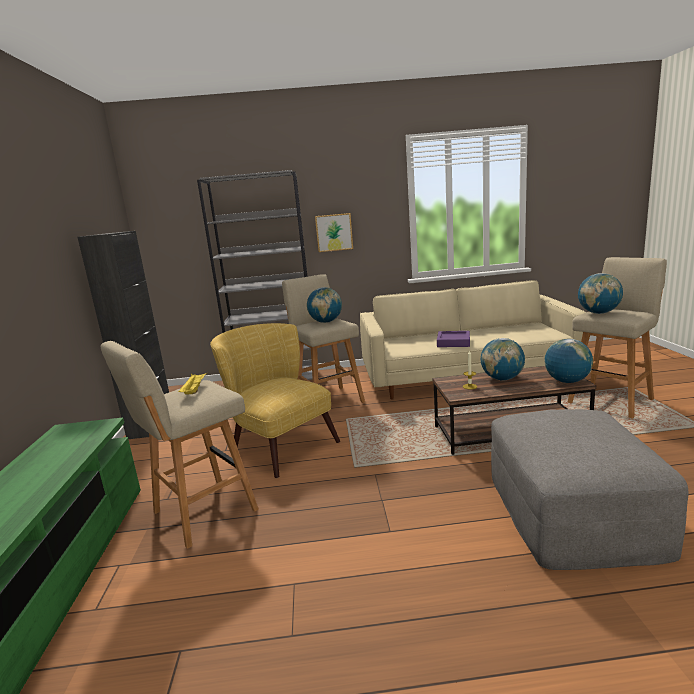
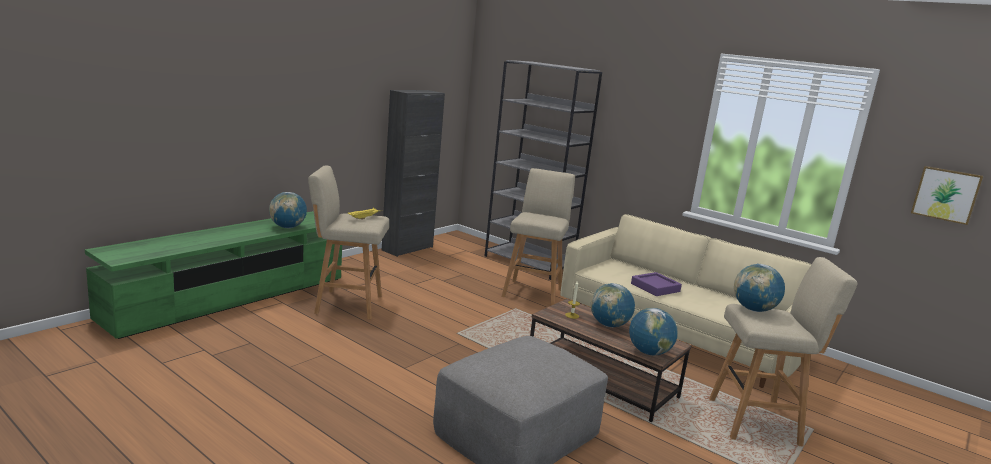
camera: 40 degrees right, 0 degrees up
(278, 444) = (445, 298): yellow armchair -> none
(326, 322) = (543, 217): globe -> globe (287, 227)
(334, 232) = (623, 137): picture -> picture (946, 194)

